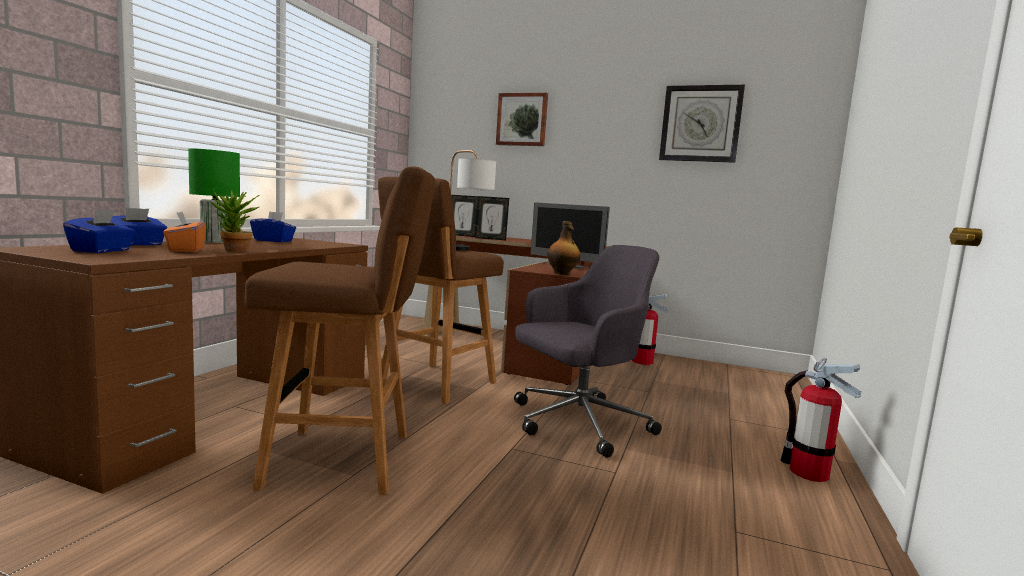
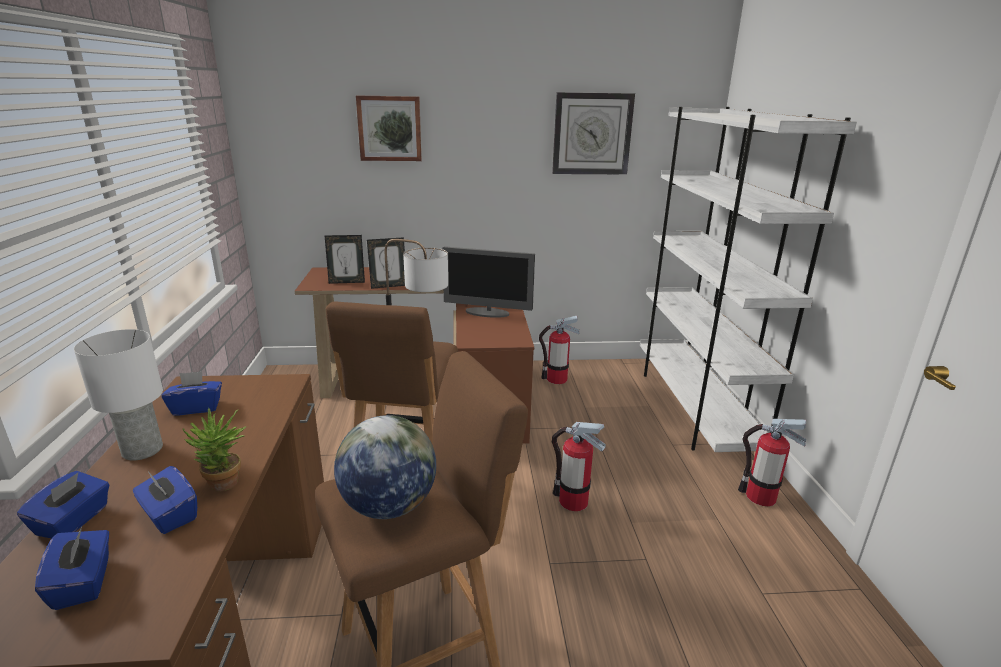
camera: 25 degrees left, 15 degrees up
(186, 250) = (169, 515): orange tissue box -> blue tissue box
(215, 242) = (142, 450): green table lamp -> white table lamp
(318, 266) = (388, 506): none -> globe
(562, 273) = (510, 342): bottle -> none
(577, 423) = (573, 501): grey office chair -> fire extinguisher
(783, 404) = (693, 408): none -> white bookcase

